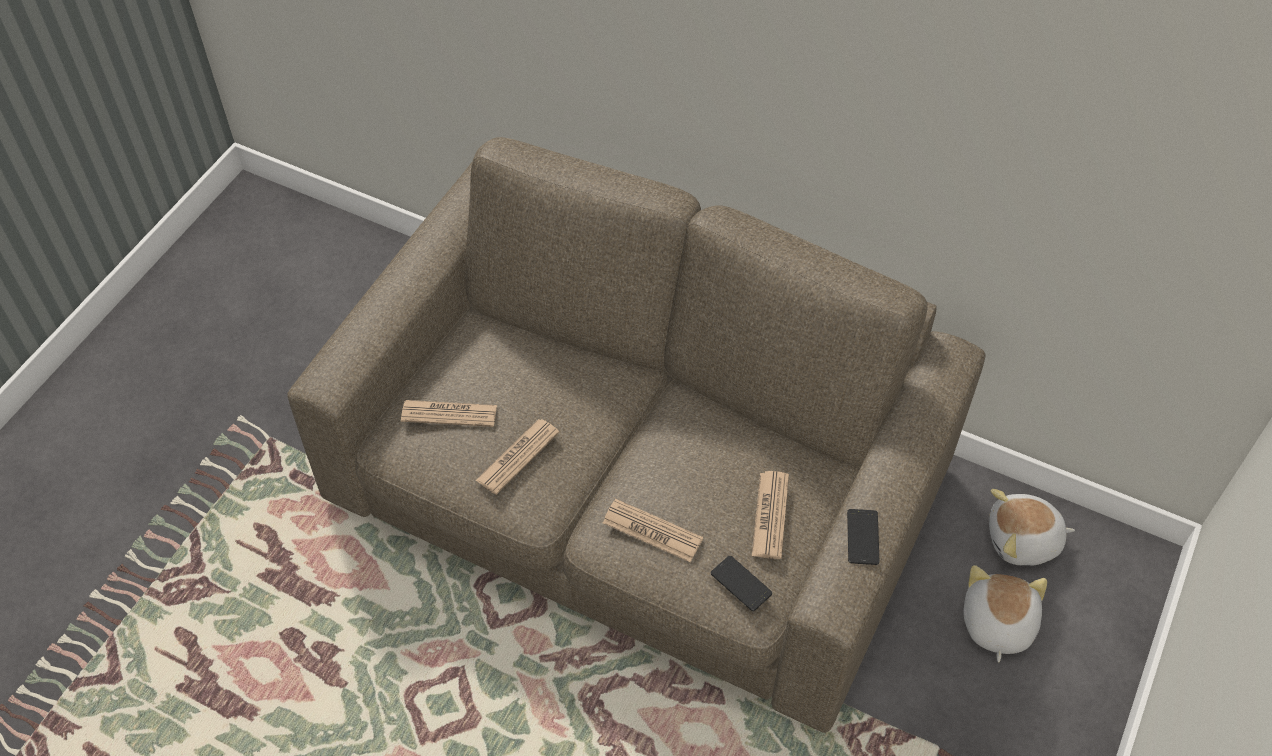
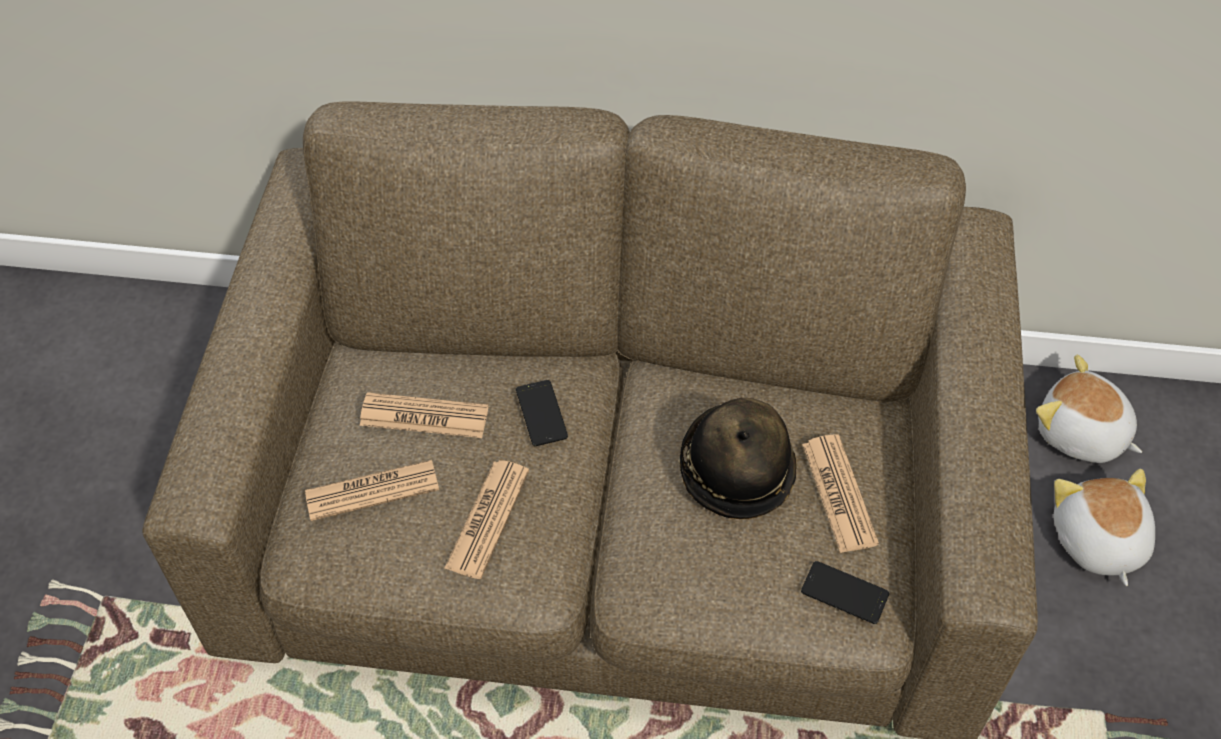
camera: 20 degrees left, 0 degrees up
(652, 531) = (704, 561): newspaper -> newspaper (424, 416)
(703, 475) = (735, 469): none -> hat
(863, 537) = (986, 484): phone -> phone (541, 413)
(1023, 541) = (1080, 434): plush toy -> plush toy turned 60 degrees clockwise

